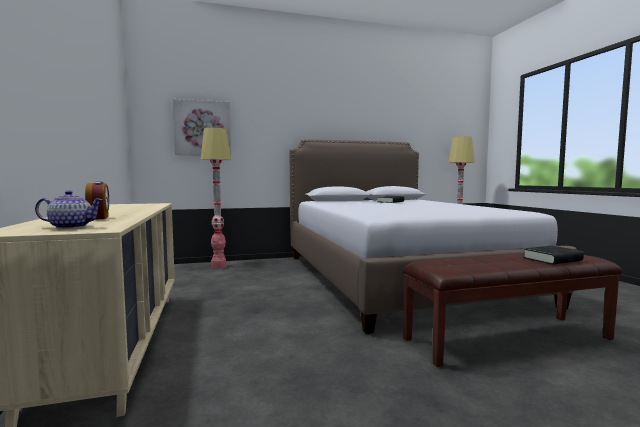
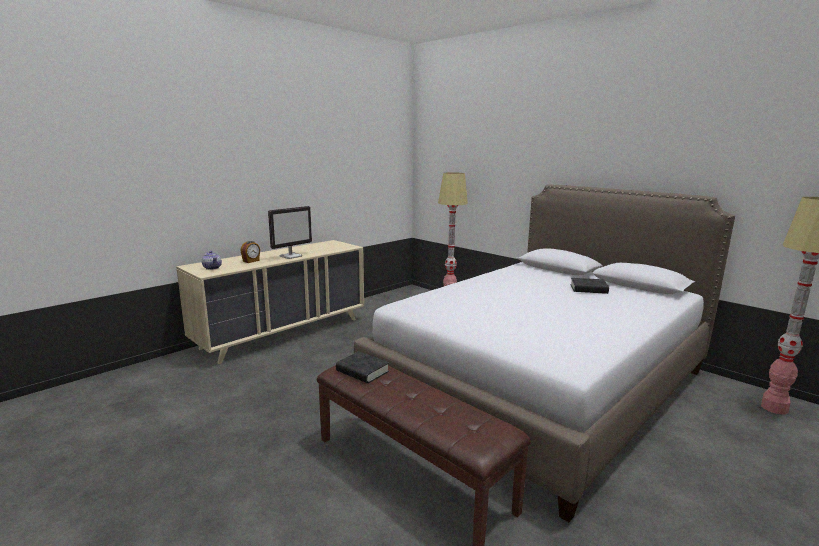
camera: 60 degrees right, 10 degrees up
(131, 211) = (291, 256): none -> monitor
(202, 128) = (460, 168): picture -> none
(552, 259) = (437, 418): black book -> black book (362, 371)

